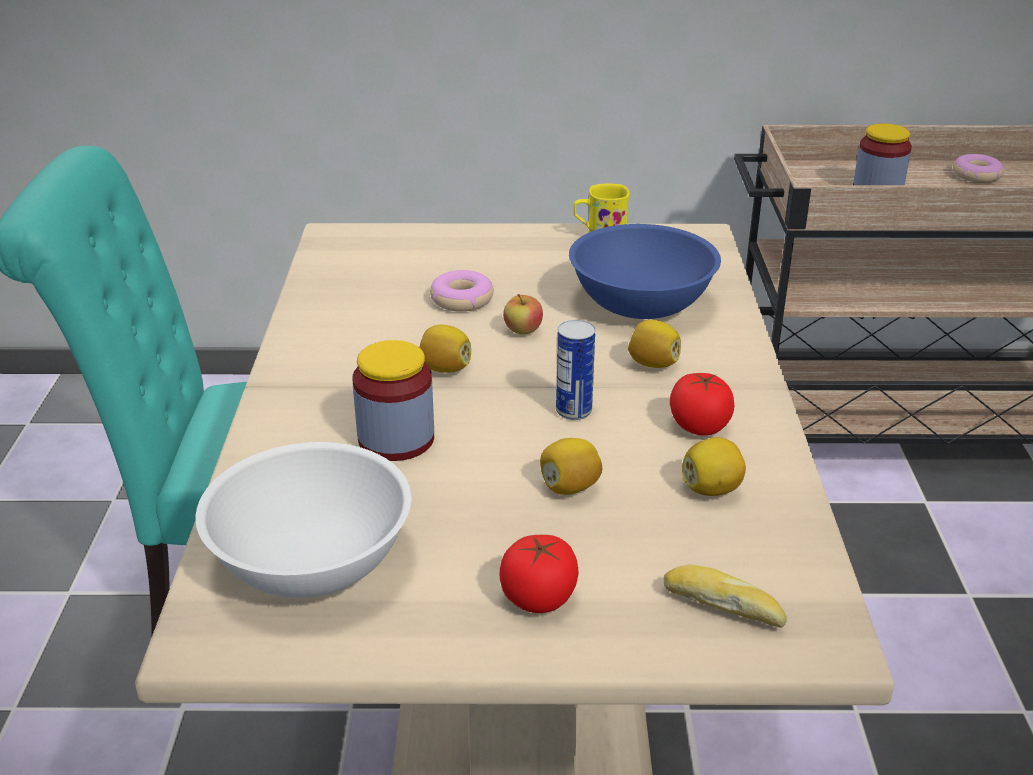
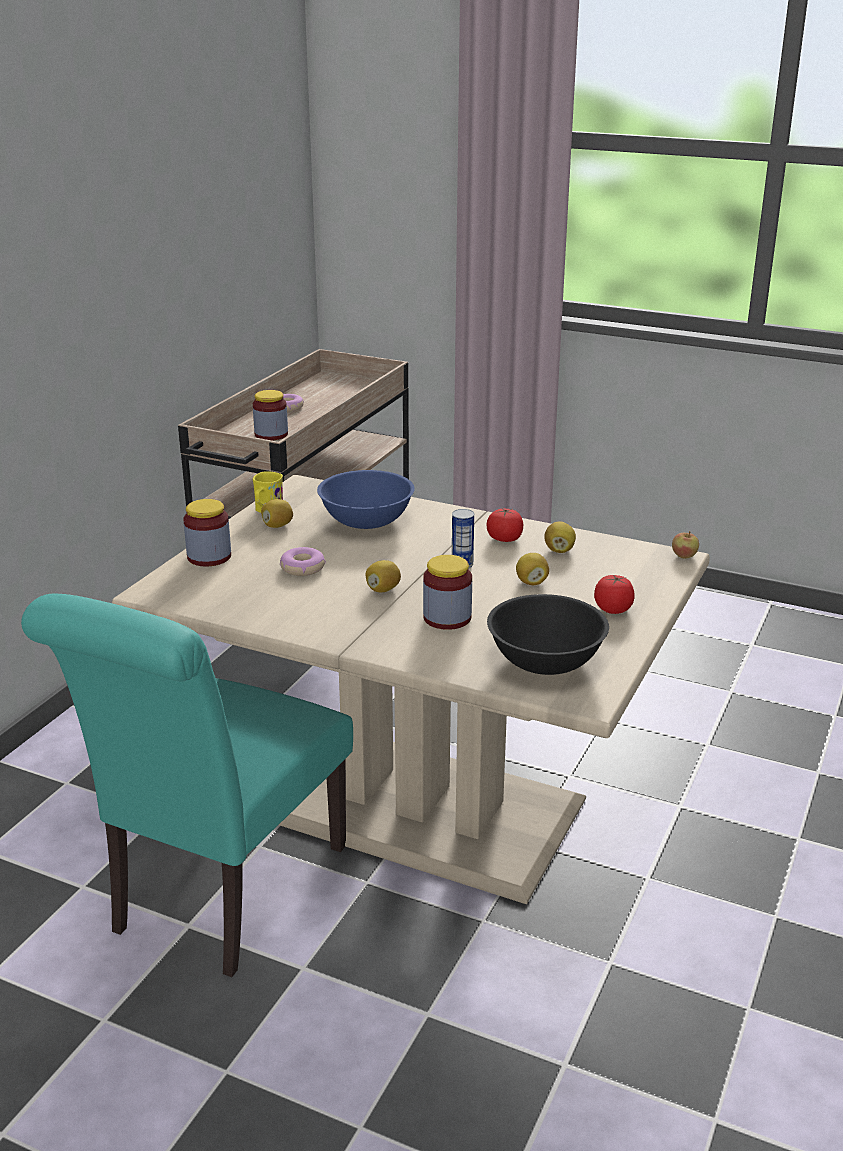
camera: 65 degrees left, 5 degrees down
(312, 561) = (544, 660): white bowl -> black bowl
(443, 240) = (209, 557): none -> jar
(523, 331) = (362, 559): apple -> apple (684, 556)
(653, 364) = (434, 534): lemon -> lemon (277, 526)
(723, 605) = (644, 571): bread -> none

